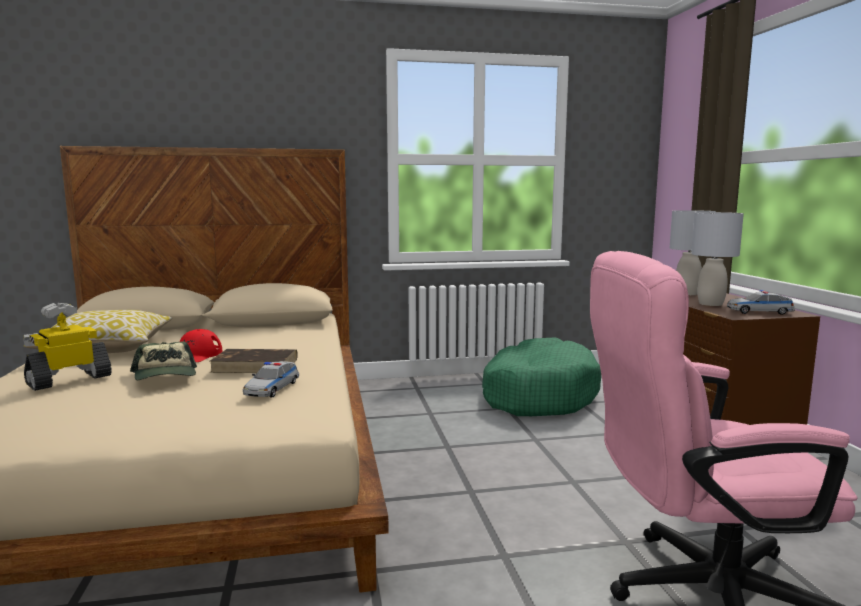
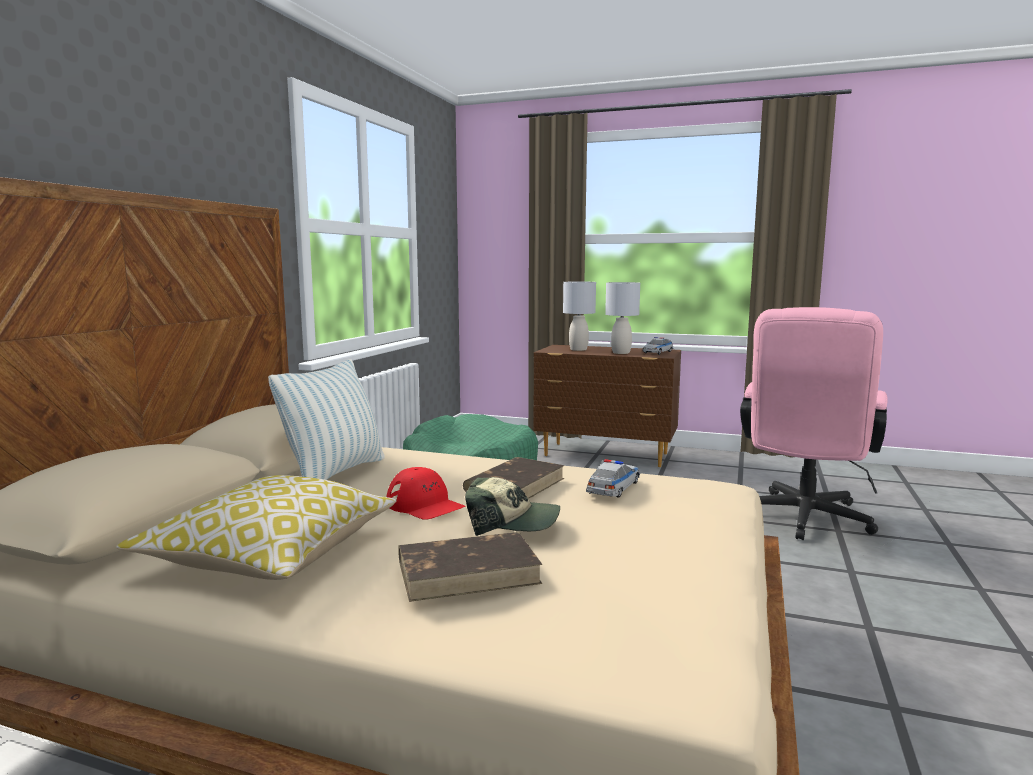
camera: 60 degrees left, 0 degrees up
(69, 379) = (469, 571): toy robot -> brown book
(256, 331) = (335, 472): none -> pillow
(272, 388) = (613, 488): toy car -> toy car turned 105 degrees counterclockwise

